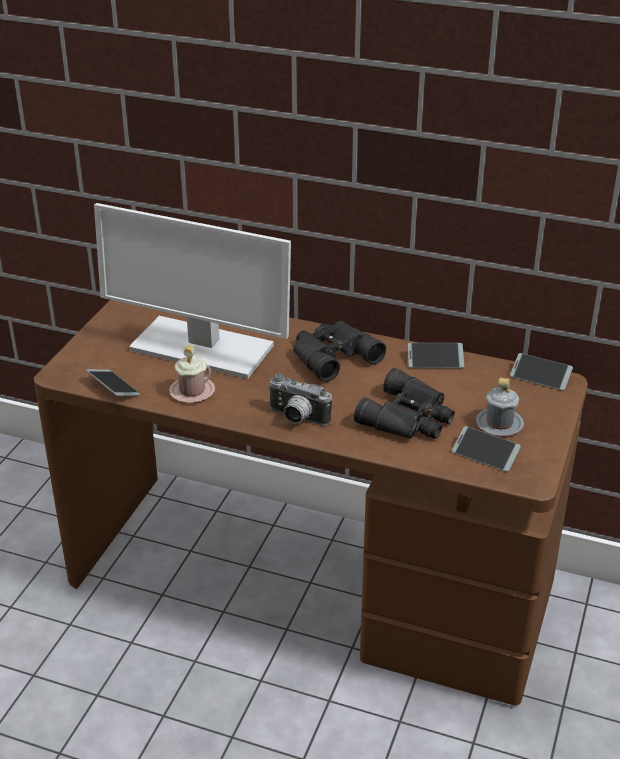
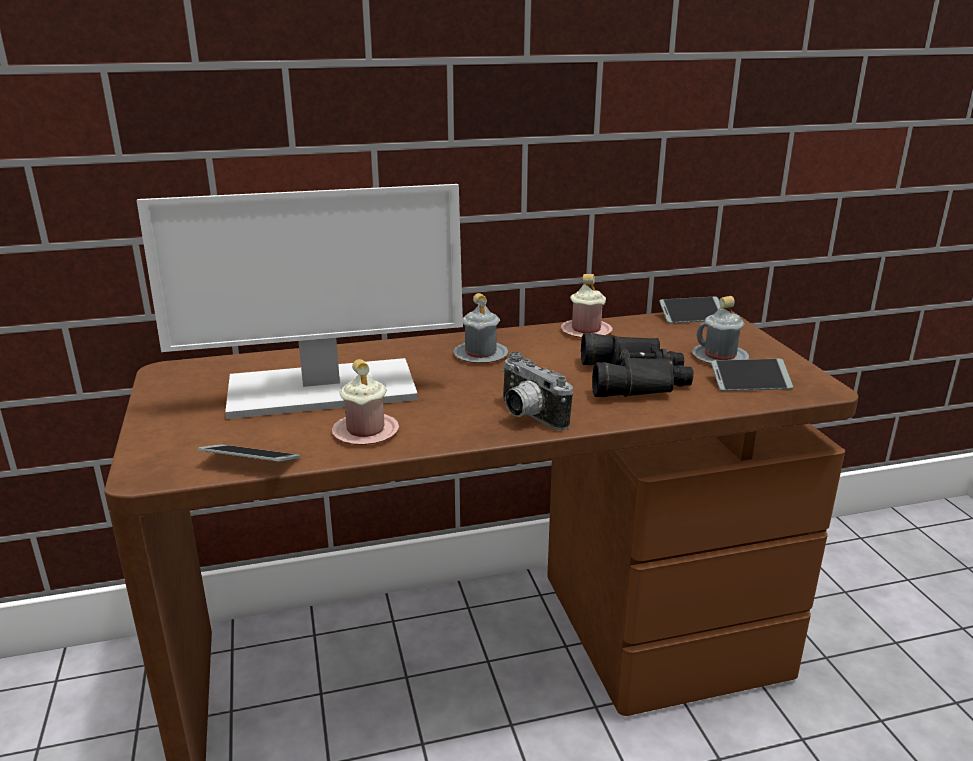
camera: 35 degrees left, 10 degrees down
(296, 419) = (527, 416): camera -> camera turned 60 degrees clockwise
(331, 355) = (480, 354): black binoculars -> grey mug
(435, 361) = (586, 331): phone -> pink mug

